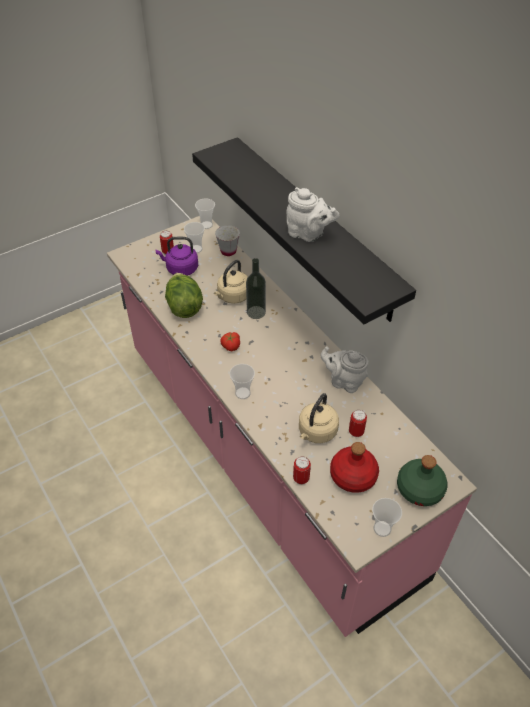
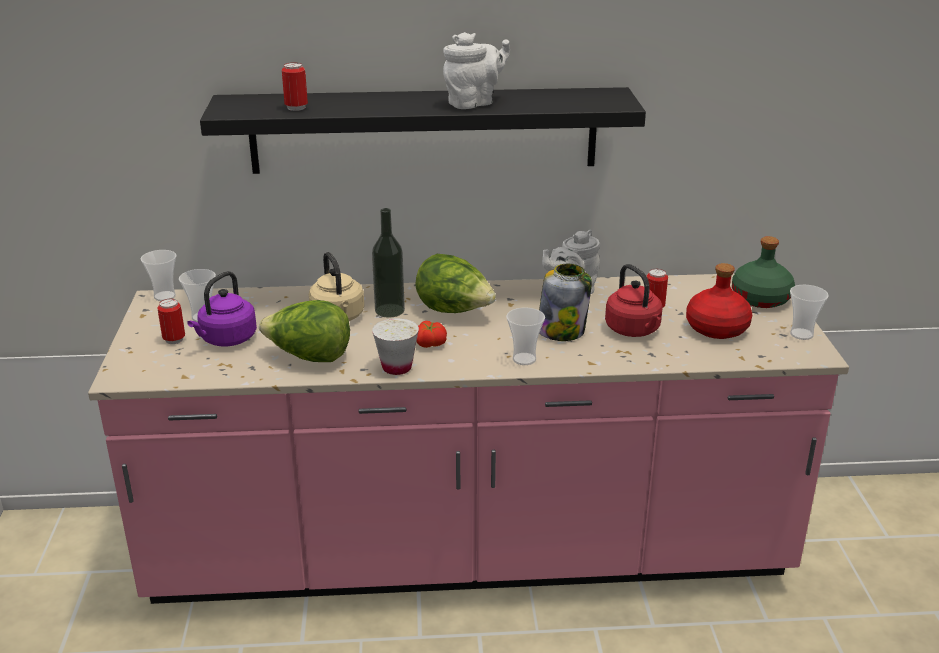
camera: 60 degrees left, 20 degrees down
(228, 251) = (244, 296): white cup -> white cup (397, 367)
(276, 339) = (454, 311): none -> lettuce
(289, 397) = (562, 330): none -> jar
(301, 478) = (698, 360): can -> can (296, 108)
(316, 432) = (634, 330): beige kettle -> red kettle

